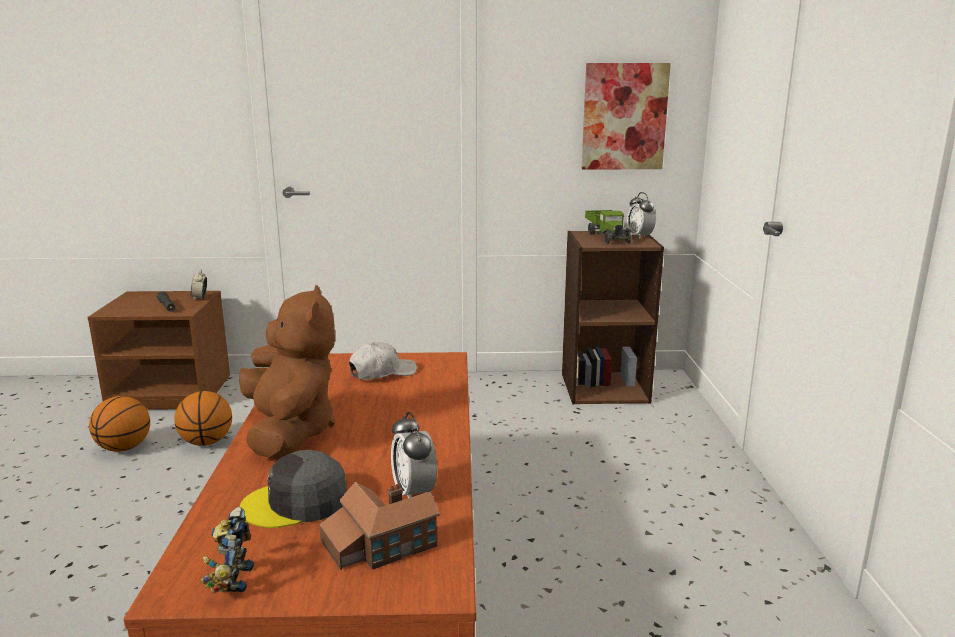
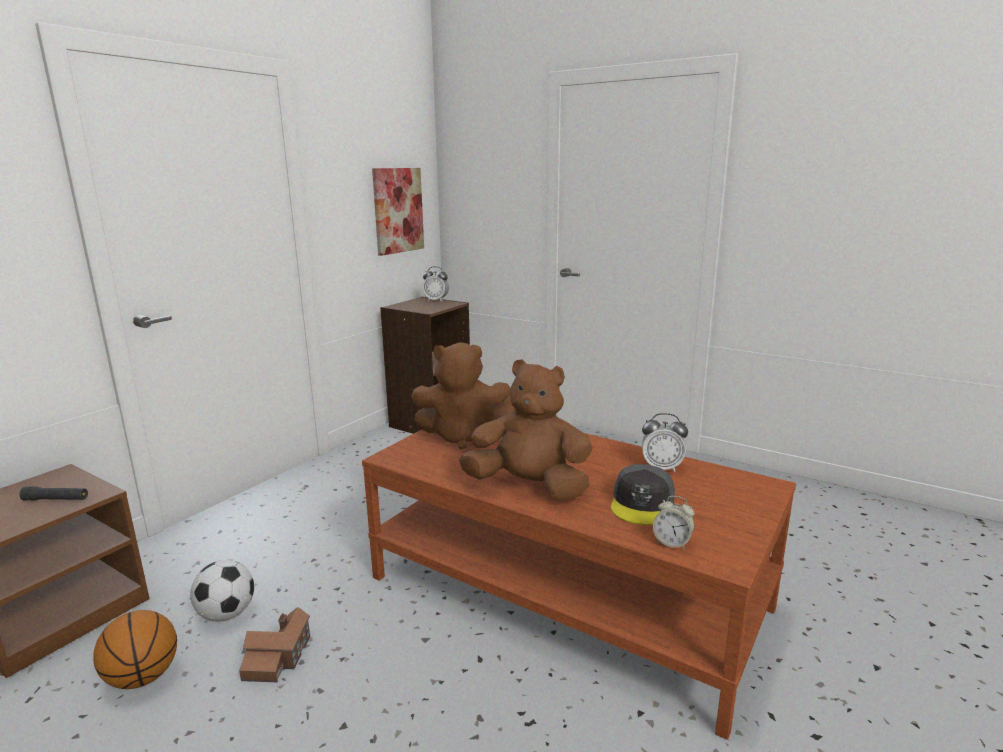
camera: 55 degrees left, 0 degrees up
(200, 298) = (72, 477): alarm clock -> alarm clock (672, 543)
(207, 442) = (227, 614): basketball -> football
(231, 579) = (725, 542): toy robot -> none
(378, 544) = (715, 490): toy house -> toy house (278, 658)
(382, 372) = (464, 436): white cap -> brown plush toy
(608, 237) = (419, 305): toy truck -> none

